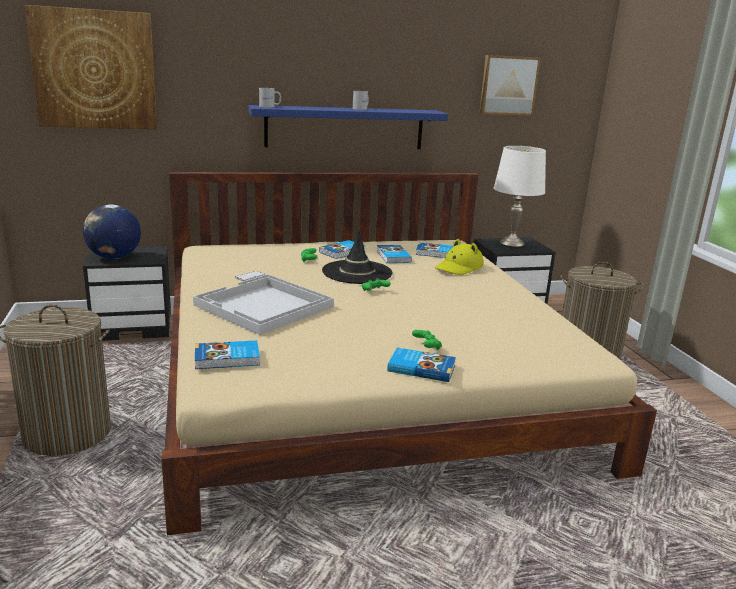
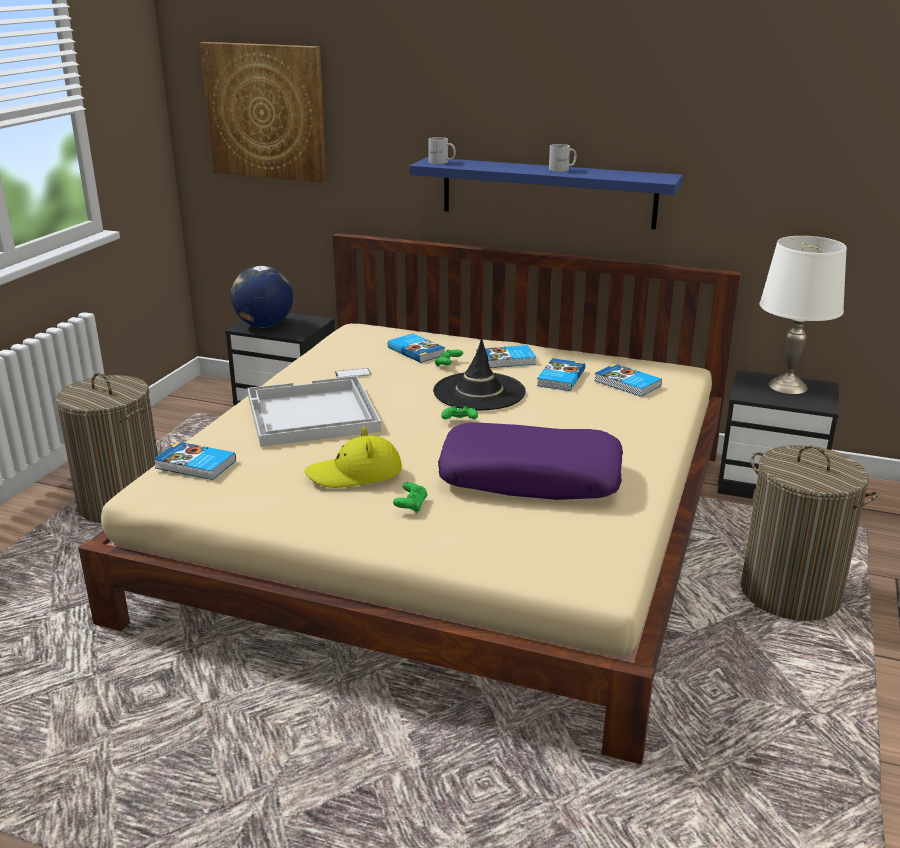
camera: 35 degrees right, 5 degrees up
(421, 368) = (364, 528): book -> book (417, 351)
(459, 267) = (623, 411): yellow hat -> yellow hat (355, 473)
(469, 313) = (530, 477): none -> purple pillow
(508, 85) = (804, 141): picture -> none

